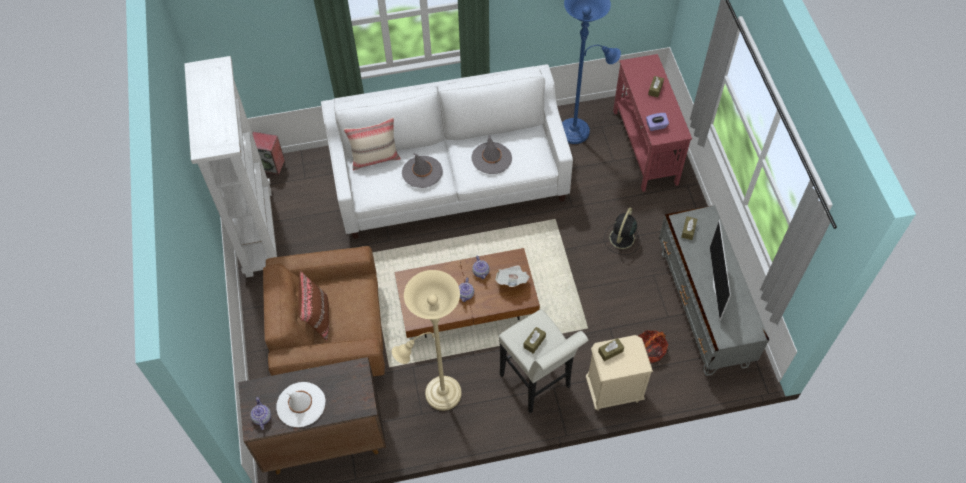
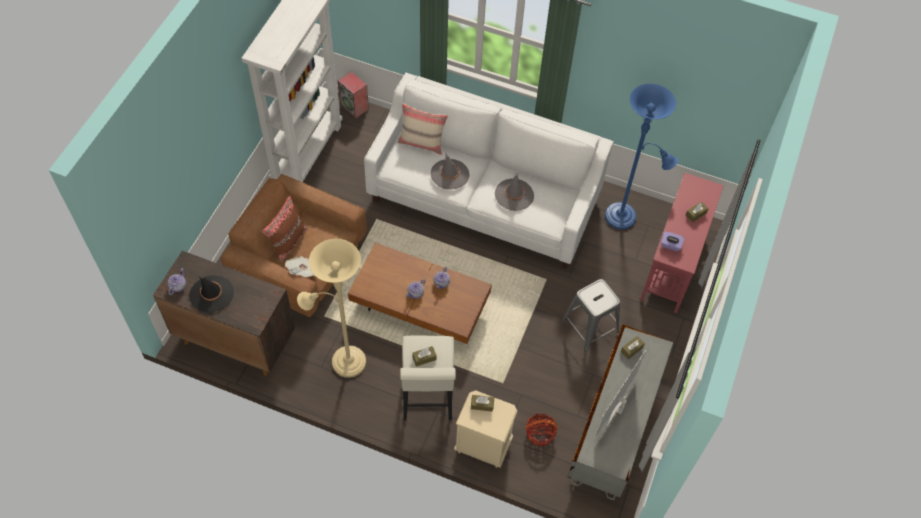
camera: 30 degrees right, 0 degrees up
(301, 404) = (211, 294): white hat -> black hat
(512, 280) = (461, 304): newspaper -> newspaper (304, 271)
(621, 239) = (589, 328): black fan -> grey stool

